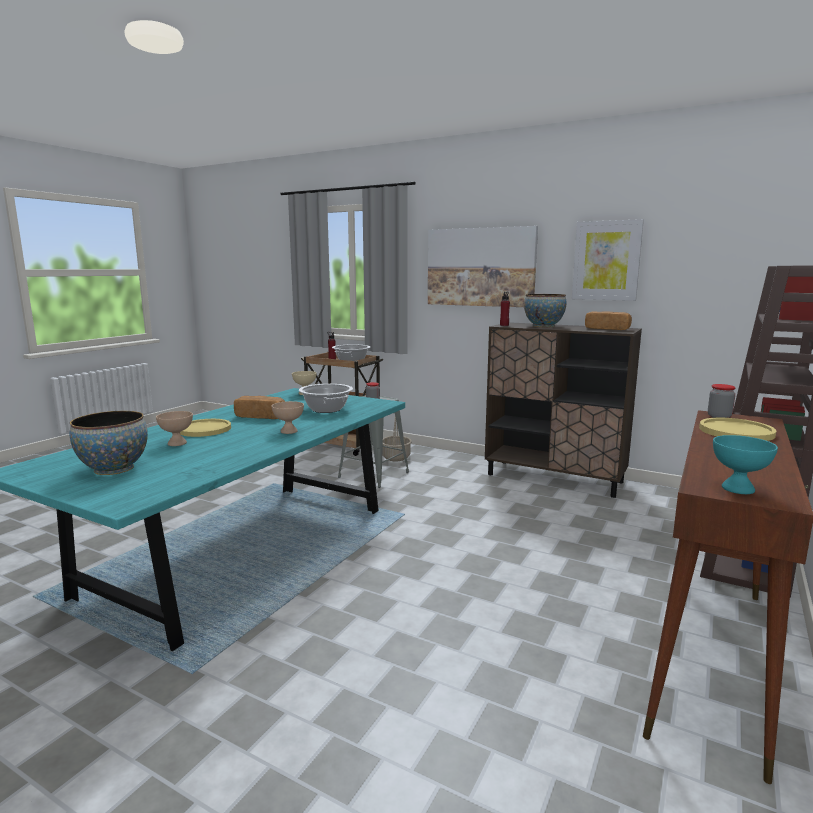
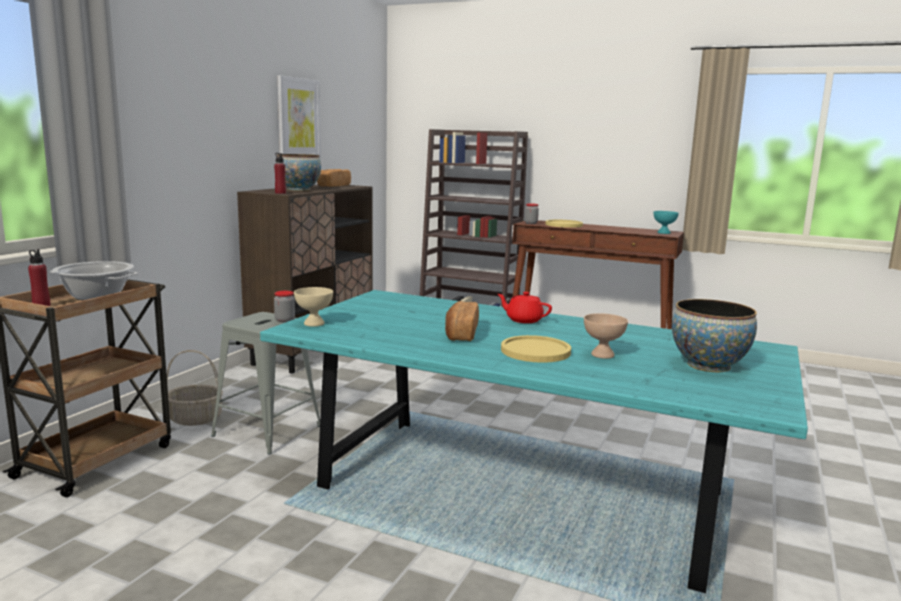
camera: 95 degrees left, 0 degrees up
(289, 431) = (523, 320): beige bowl -> red teapot
(326, 409) = (417, 312): cooking pot -> none
(480, 267) = (198, 121): picture -> none

